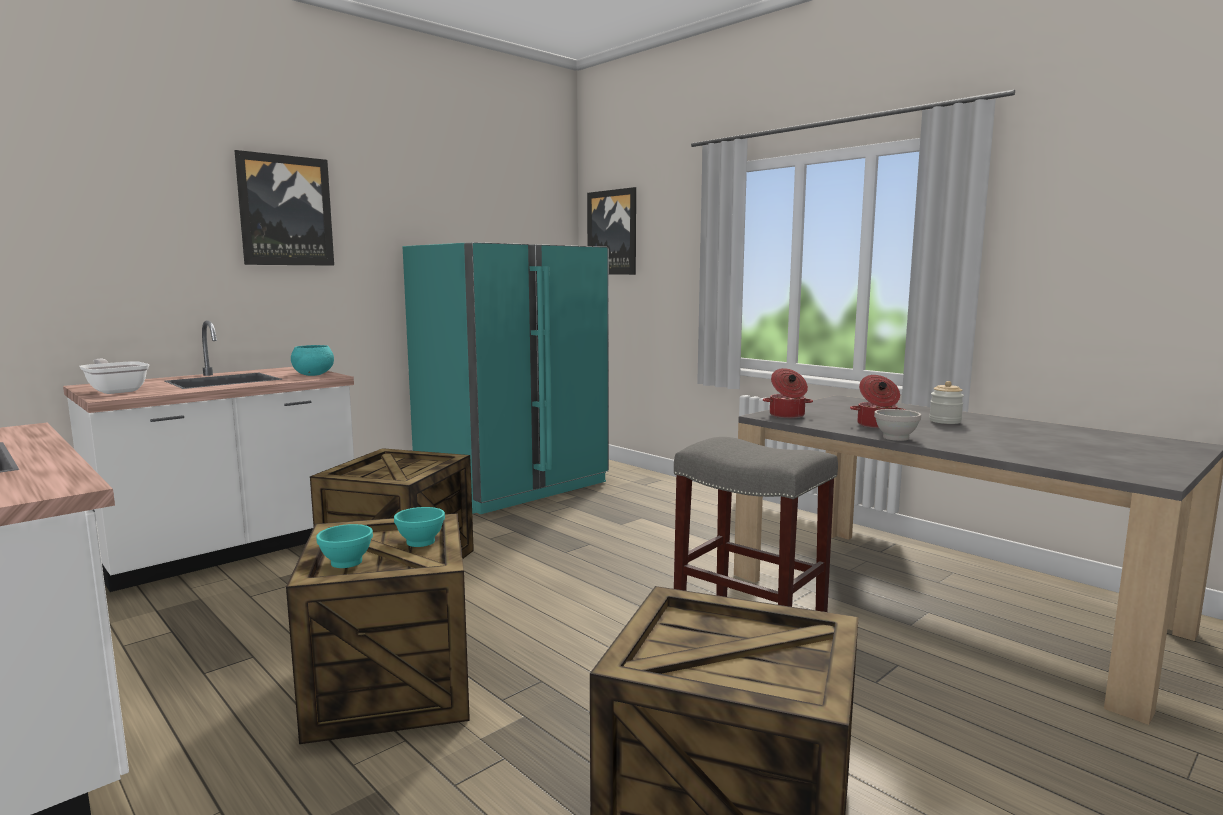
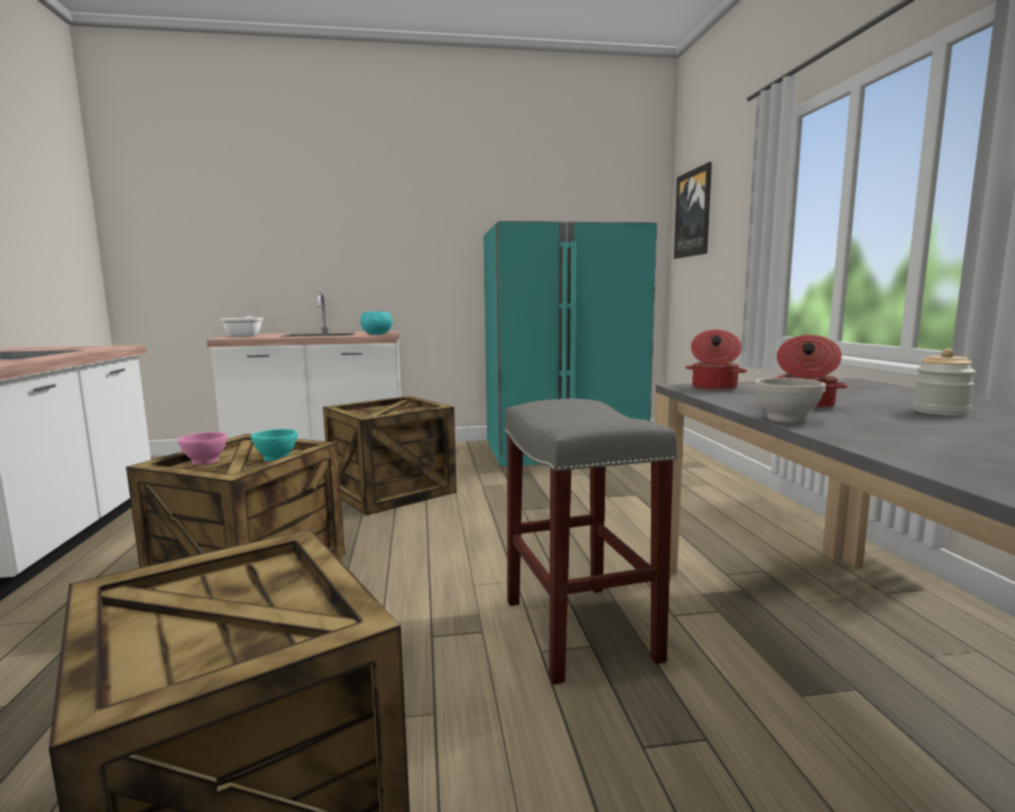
camera: 35 degrees right, 0 degrees up
(285, 211) = (389, 210): picture -> none
(345, 562) = (205, 461): turquoise bowl -> pink bowl

